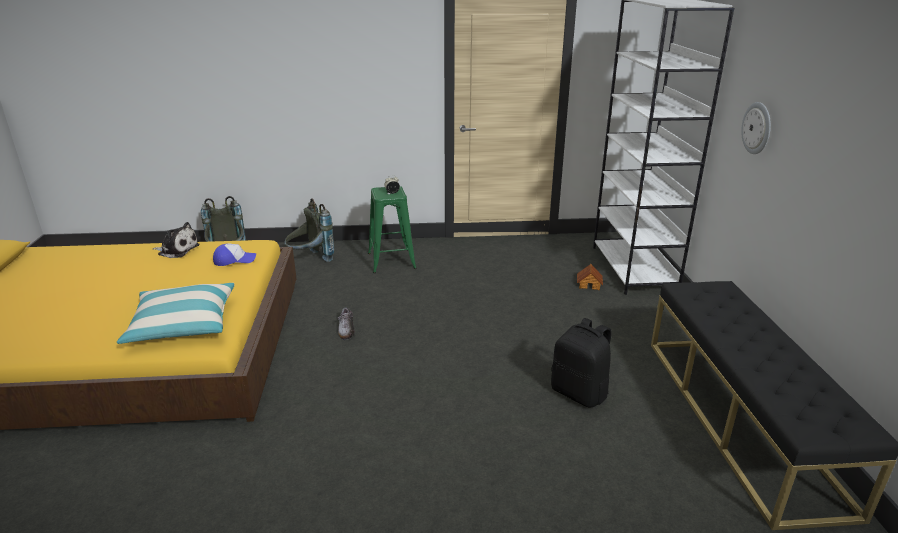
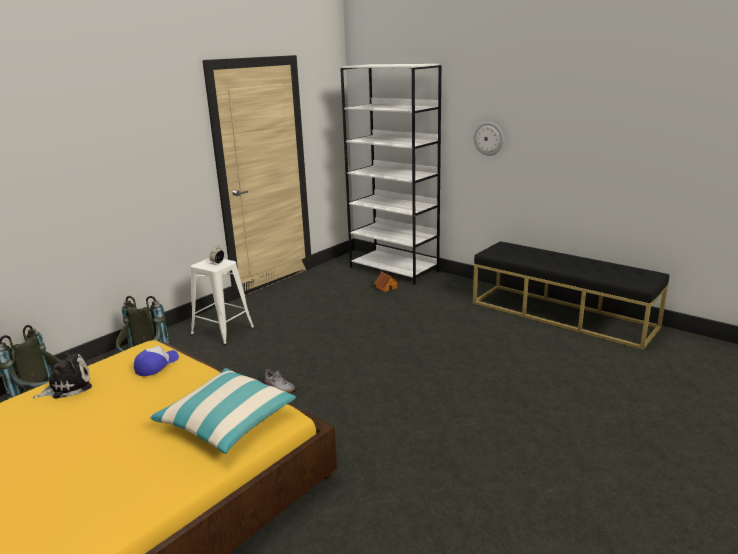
camera: 45 degrees left, 5 degrees down
(391, 261) = (222, 331): green stool -> white stool
(580, 393) = (483, 342): black backpack -> none

